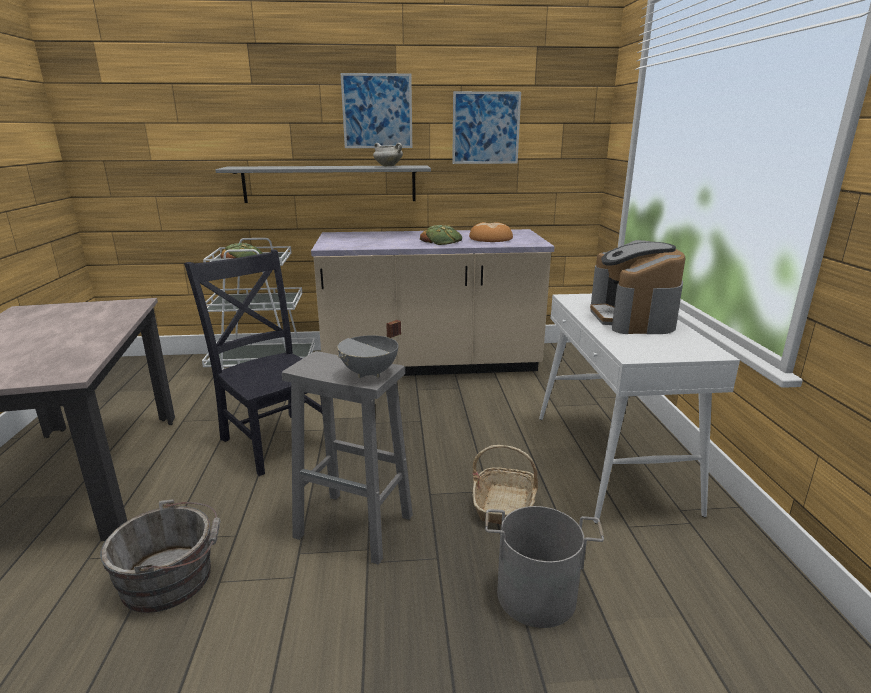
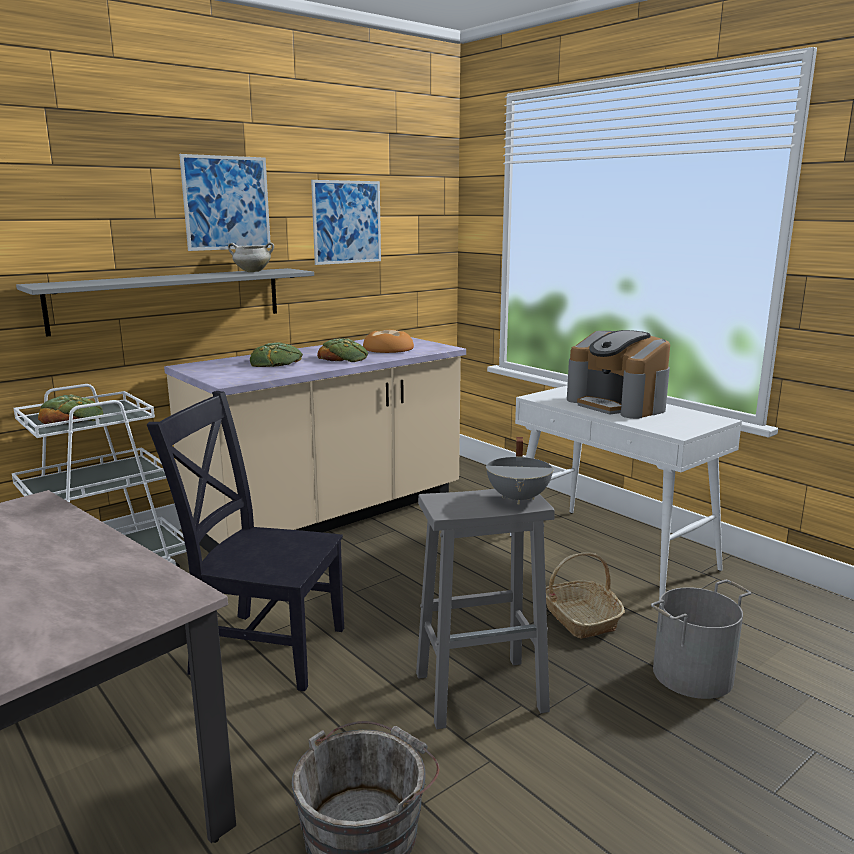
camera: 35 degrees left, 5 degrees down
(389, 238) = (276, 362): none -> bread

